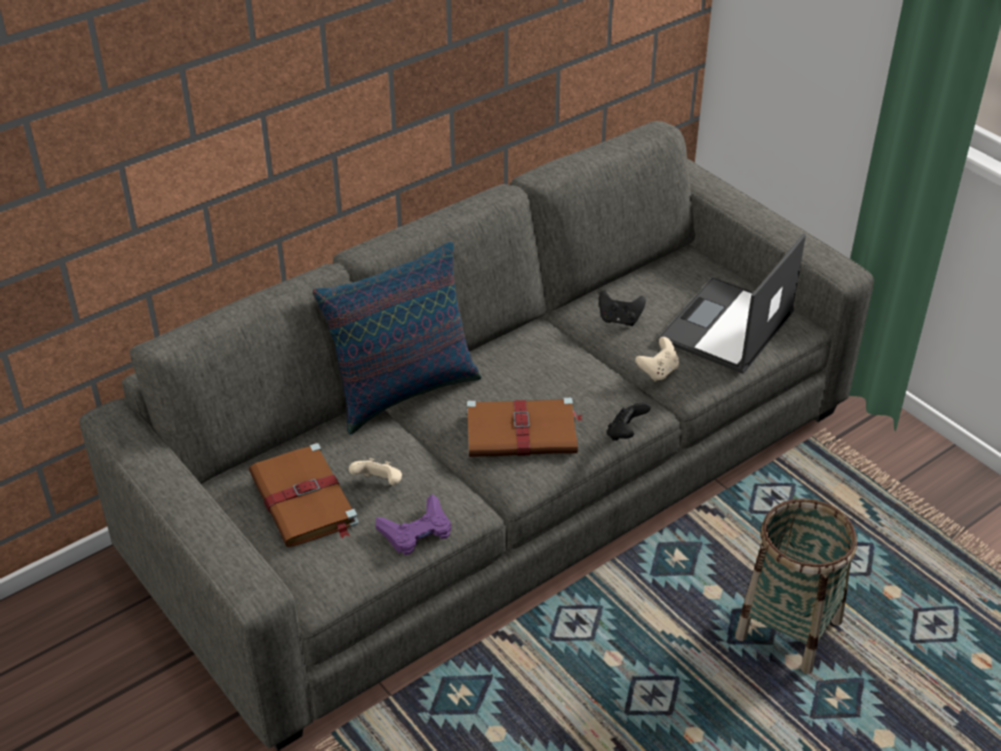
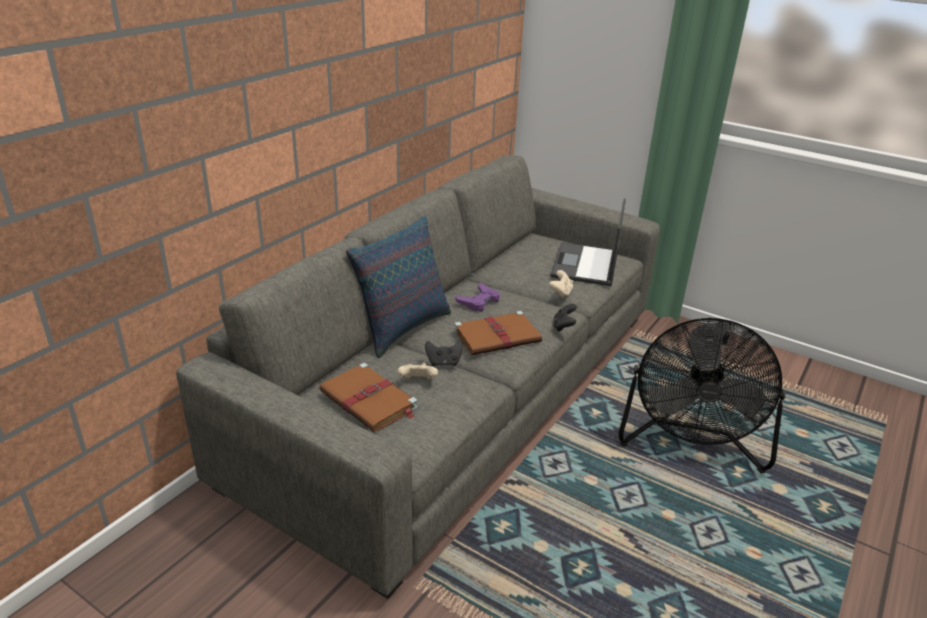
camera: 20 degrees left, 10 degrees down
(416, 531) = (462, 404): purple game controller -> purple game controller (479, 301)
(619, 320) = (519, 271): black game controller -> black game controller (443, 362)
(788, 629) = (685, 439): basket -> black fan

